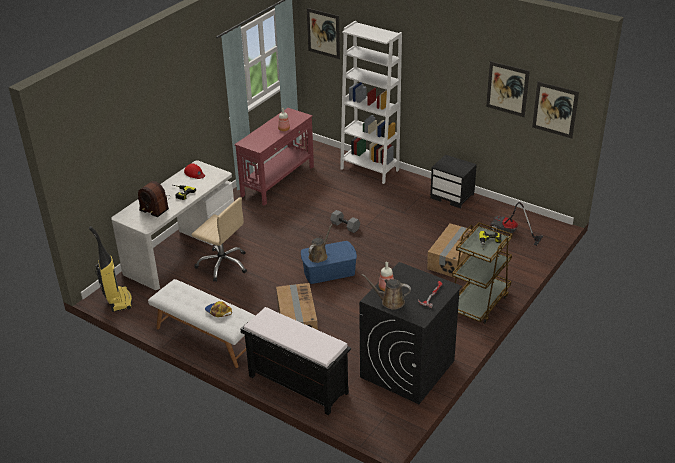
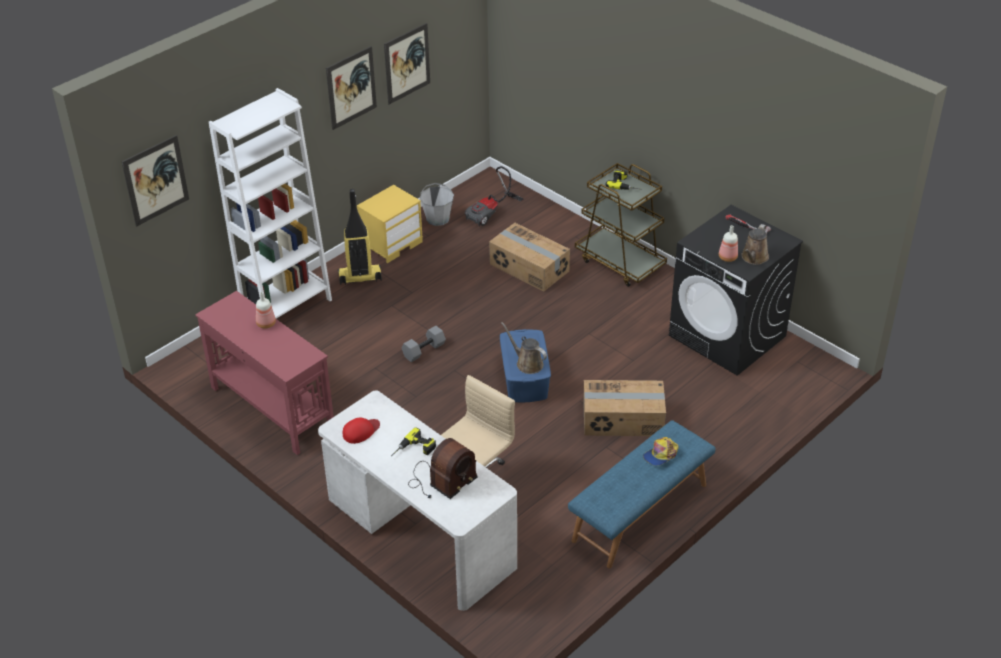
camera: 80 degrees left, 5 degrees up
(118, 300) = (532, 615): vacuum cleaner -> vacuum cleaner (359, 277)
(206, 338) = (640, 513): white bench -> blue bench
(297, 384) = (743, 431): black bench -> none
(452, 196) = (391, 243): black nightstand -> yellow nightstand
(491, 211) = (438, 218): none -> grey bucket
(555, 109) = (457, 48): picture -> picture (351, 87)

